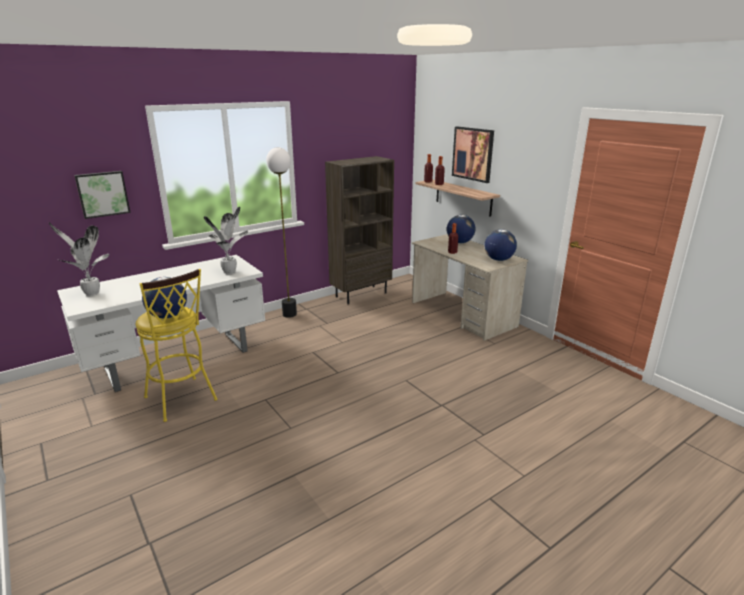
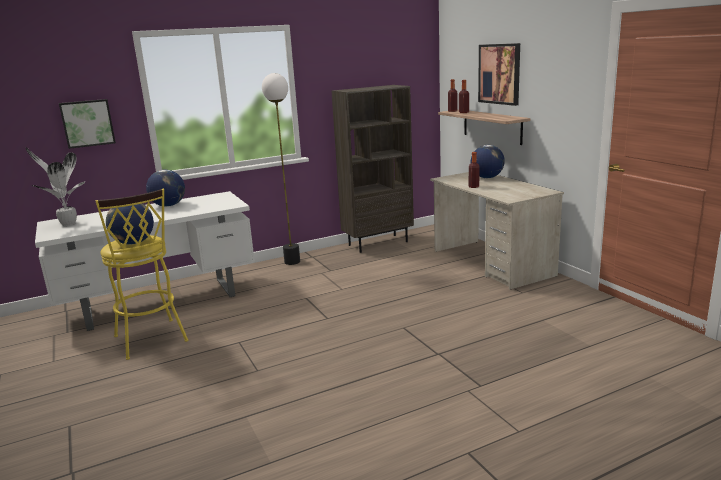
camera: 10 degrees right, 5 degrees down
(230, 272) = (215, 205): potted plant -> none
(498, 259) = (526, 192): globe -> globe (168, 205)

